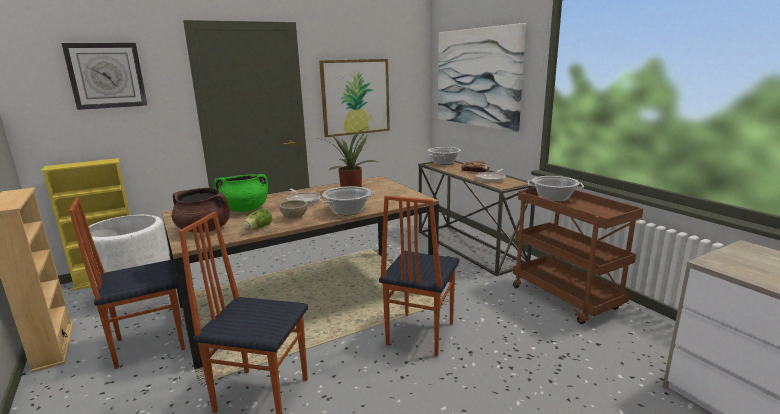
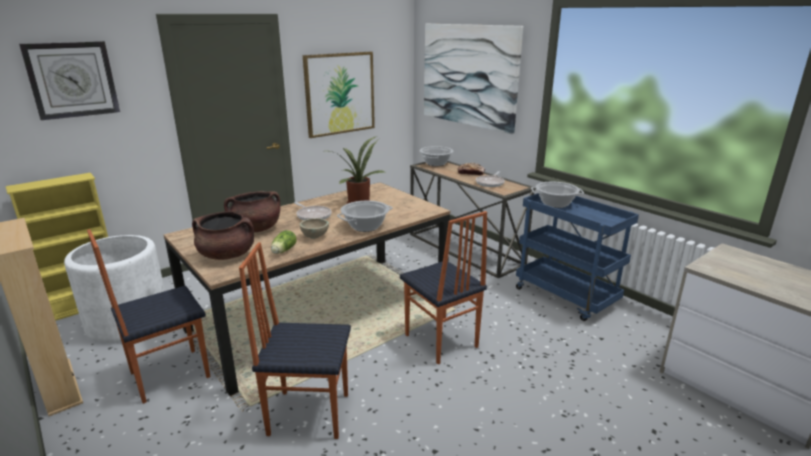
camera: 10 degrees left, 5 degrees up
(244, 209) = (256, 229): green cooking pot -> brown cooking pot
(419, 334) = (440, 341): chair -> chair turned 45 degrees counterclockwise
(566, 299) = (566, 297): brown cart -> blue cart

